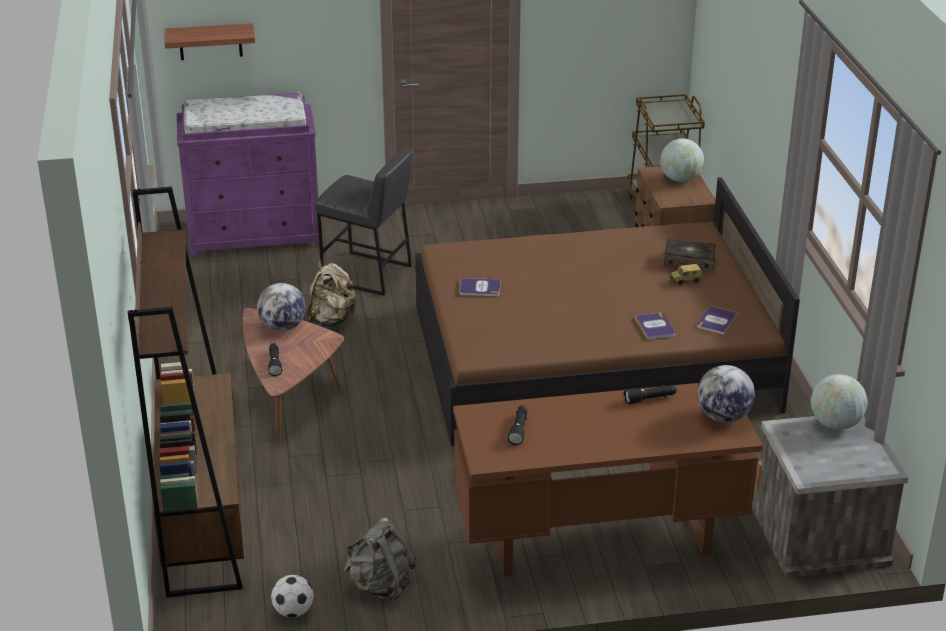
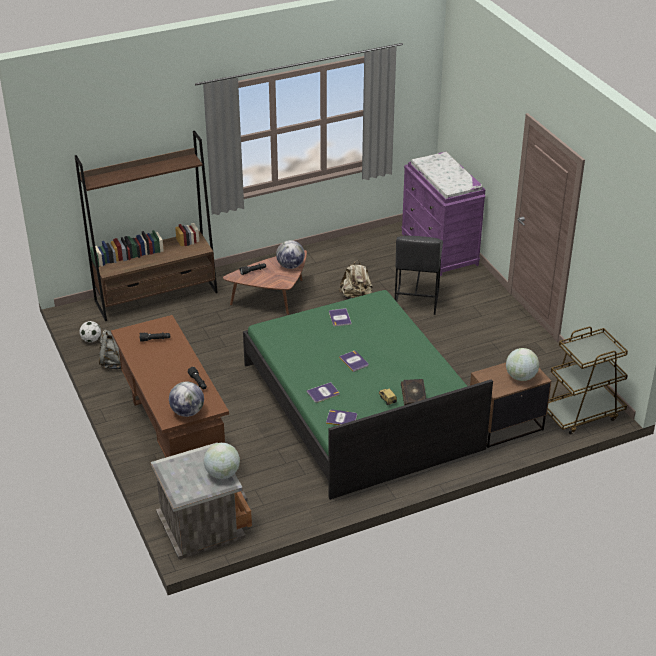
camera: 75 degrees right, 5 degrees up
(210, 41) = (461, 126): shelf -> none
(591, 292) = (354, 361): none -> book
(592, 357) = (361, 405): brown bed -> green bed

